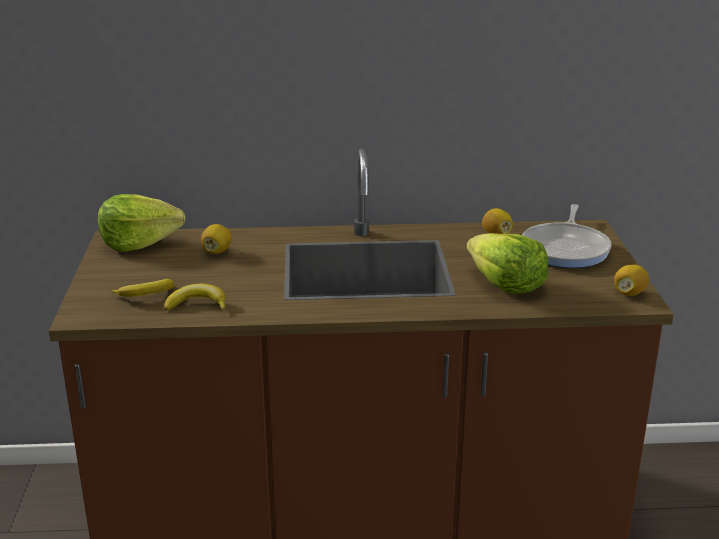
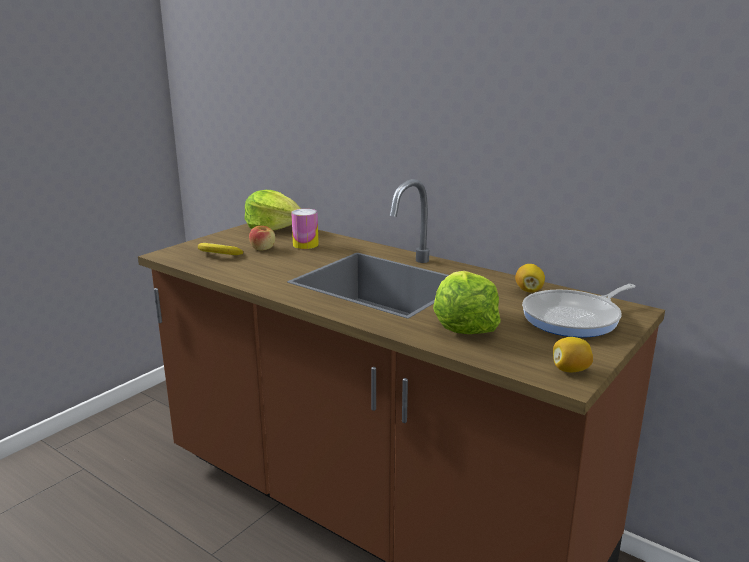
camera: 40 degrees right, 5 degrees down
(180, 271) = (263, 248): none -> apple
(198, 305) = (232, 268): banana -> none
(217, 252) = (305, 245): lemon -> can

